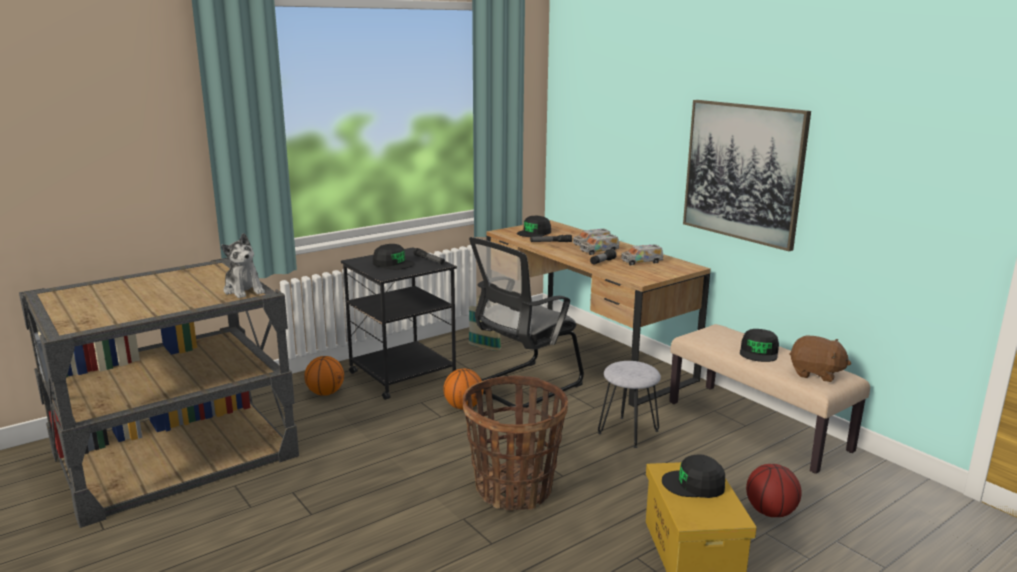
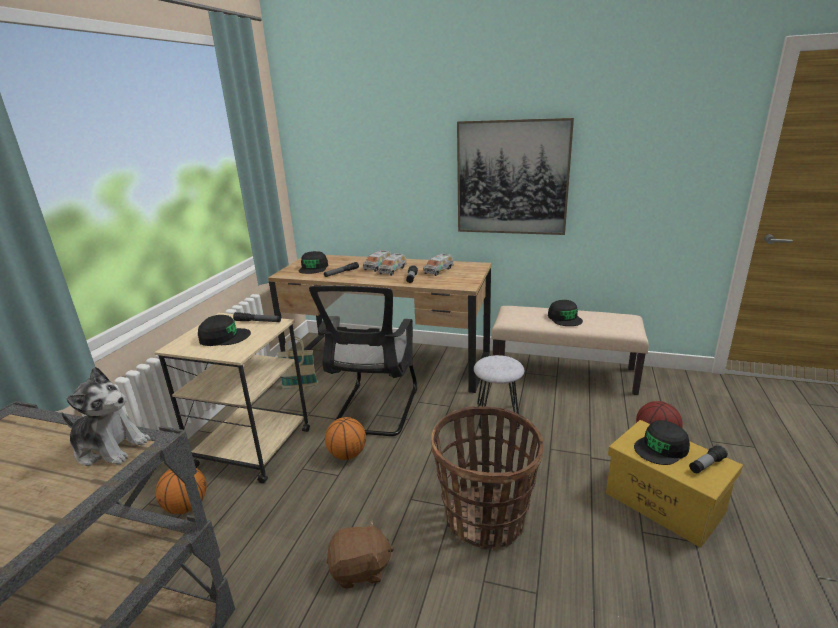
camera: 35 degrees left, 5 degrees up
(403, 375) = (253, 446): black cart -> beige cart
(715, 511) = (706, 465): none -> flashlight
(815, 374) = (618, 322): brown plush toy -> brown plush toy (360, 570)

